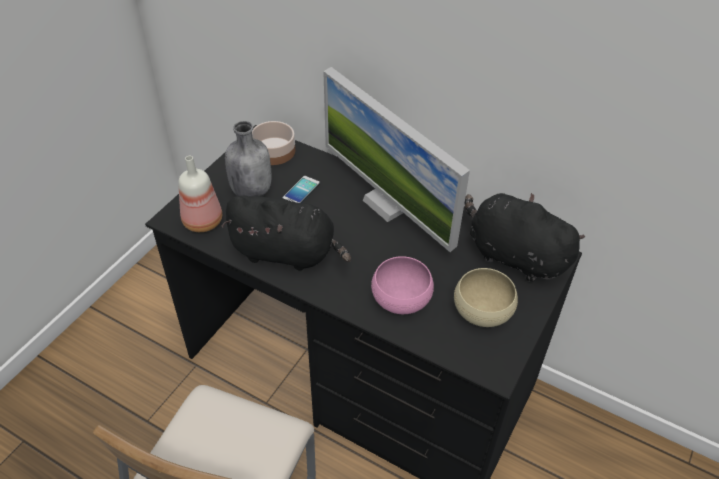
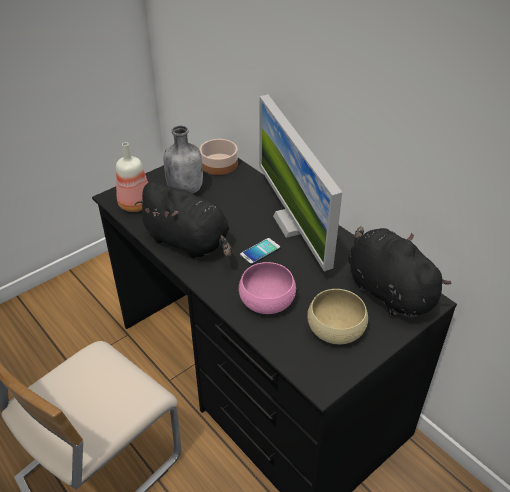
camera: 20 degrees right, 5 degrees down
(301, 191) = (225, 198): phone -> phone (260, 251)

